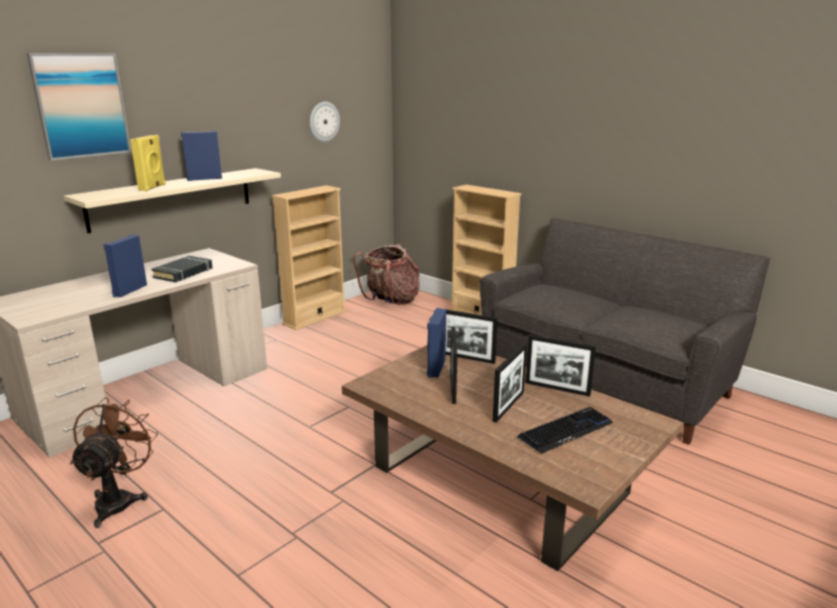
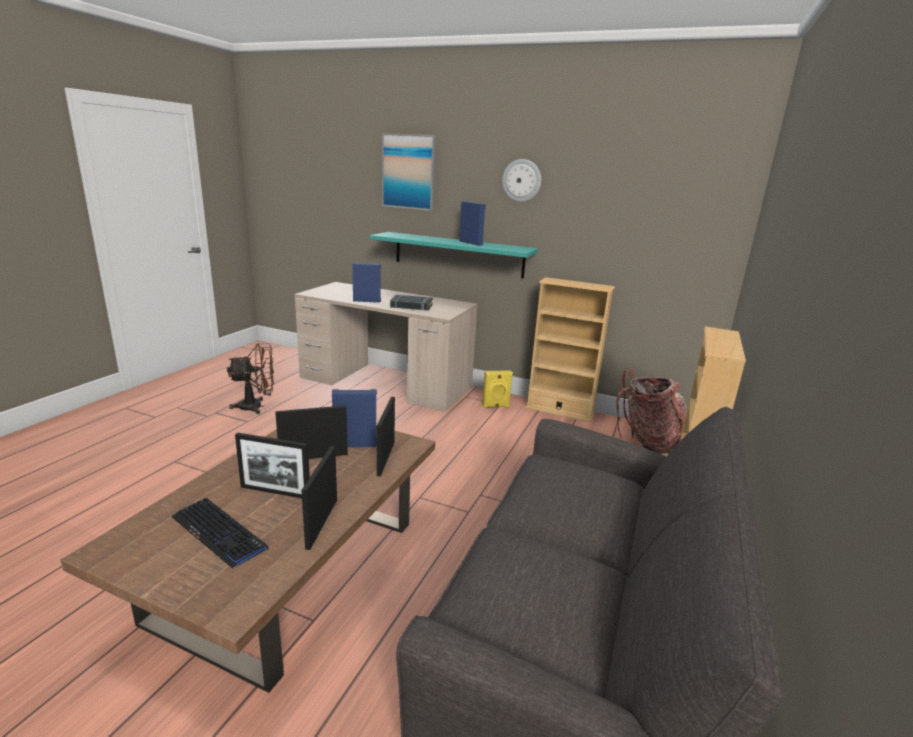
camera: 70 degrees right, 0 degrees up
(153, 187) = (427, 239): yellow speaker -> yellow speaker (495, 406)
(172, 198) = (458, 254): beige shelf -> turquoise shelf
(324, 121) = (633, 218): wall clock -> wall clock (521, 180)

